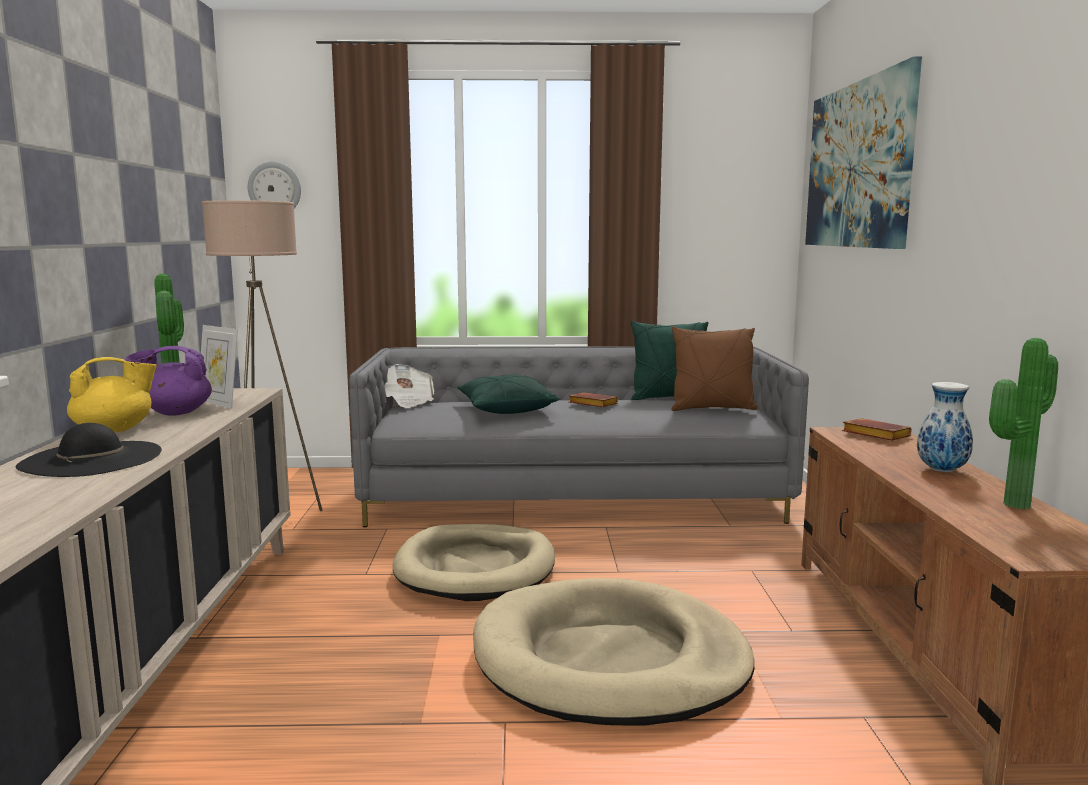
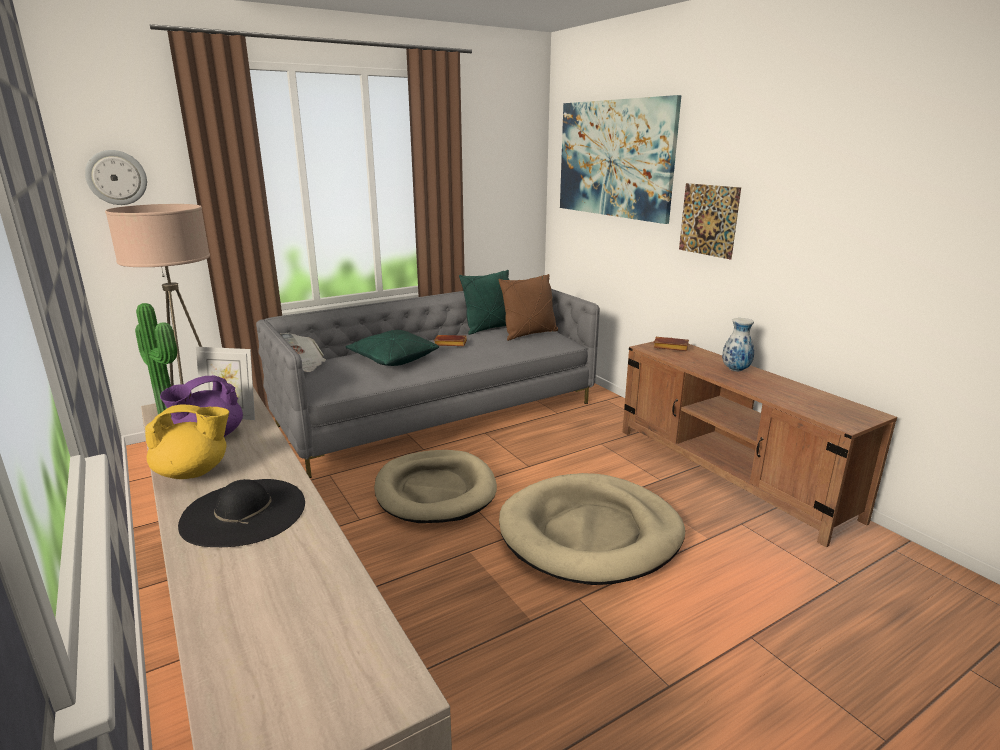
camera: 30 degrees left, 10 degrees up
(115, 430) = (194, 472): yellow teapot -> yellow teapot turned 45 degrees clockwise
(945, 236) = (708, 220): none -> picture
(1011, 503) = (793, 388): potted plant -> none

